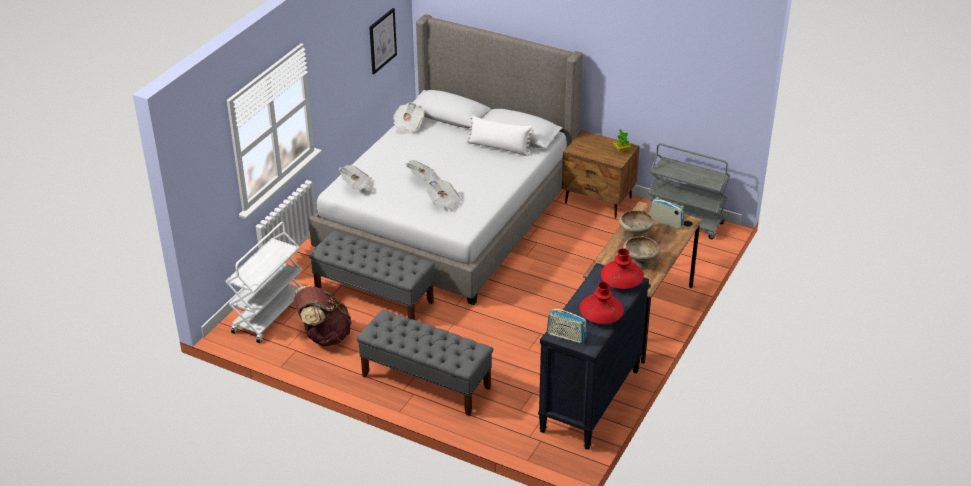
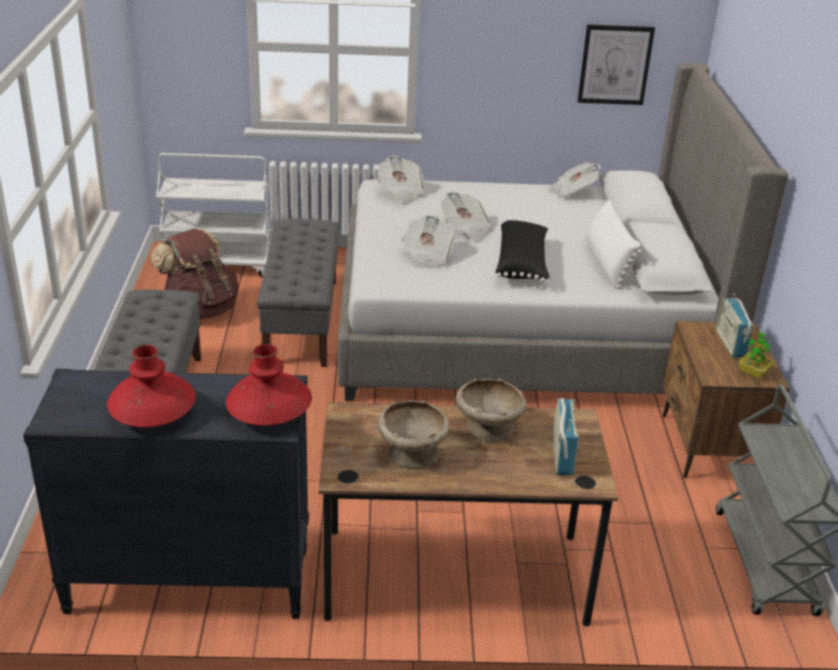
camera: 60 degrees right, 5 degrees down
(478, 175) = (522, 263): none -> black pillow
(566, 336) = (73, 391): radio -> radio (730, 343)

